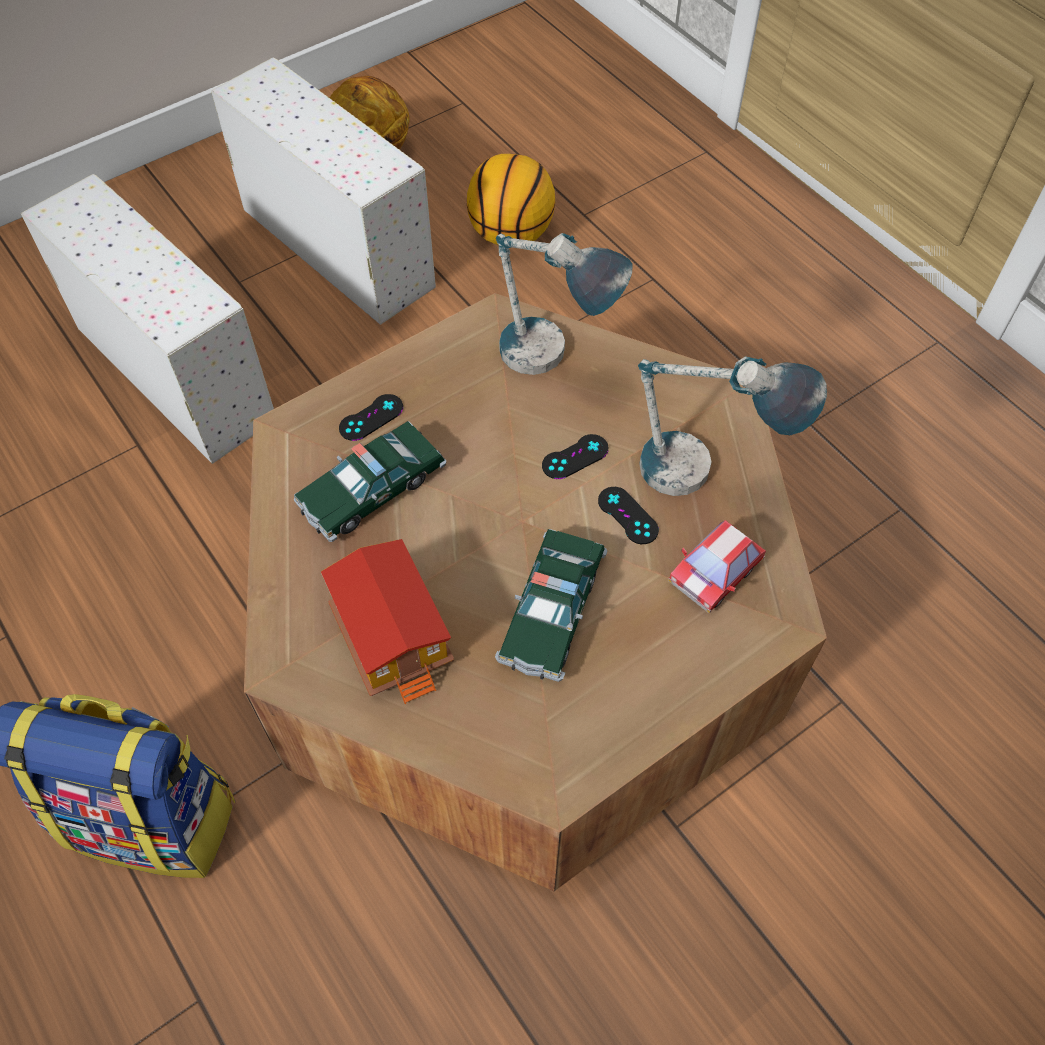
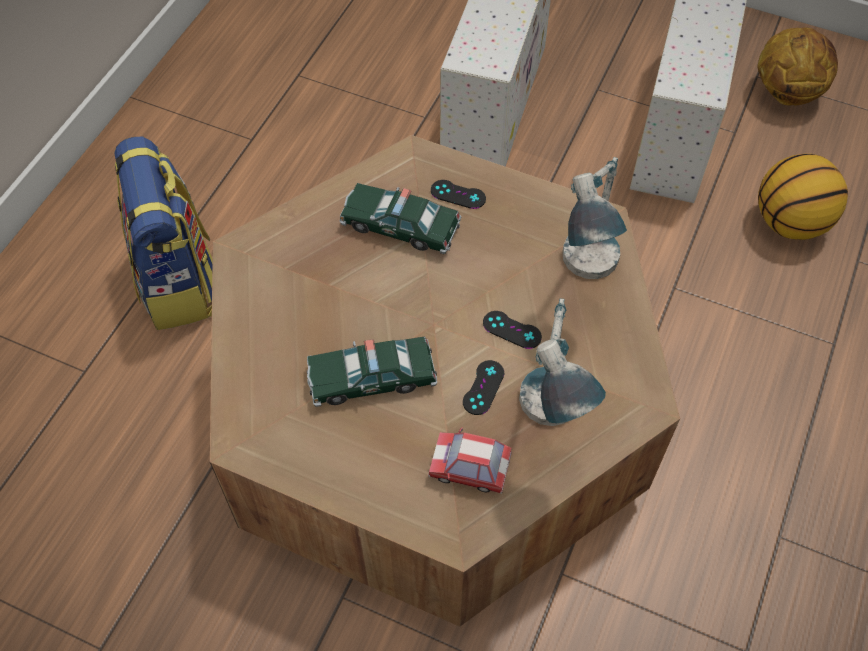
camera: 60 degrees right, 0 degrees up
(394, 637) = (296, 297): toy house -> none

